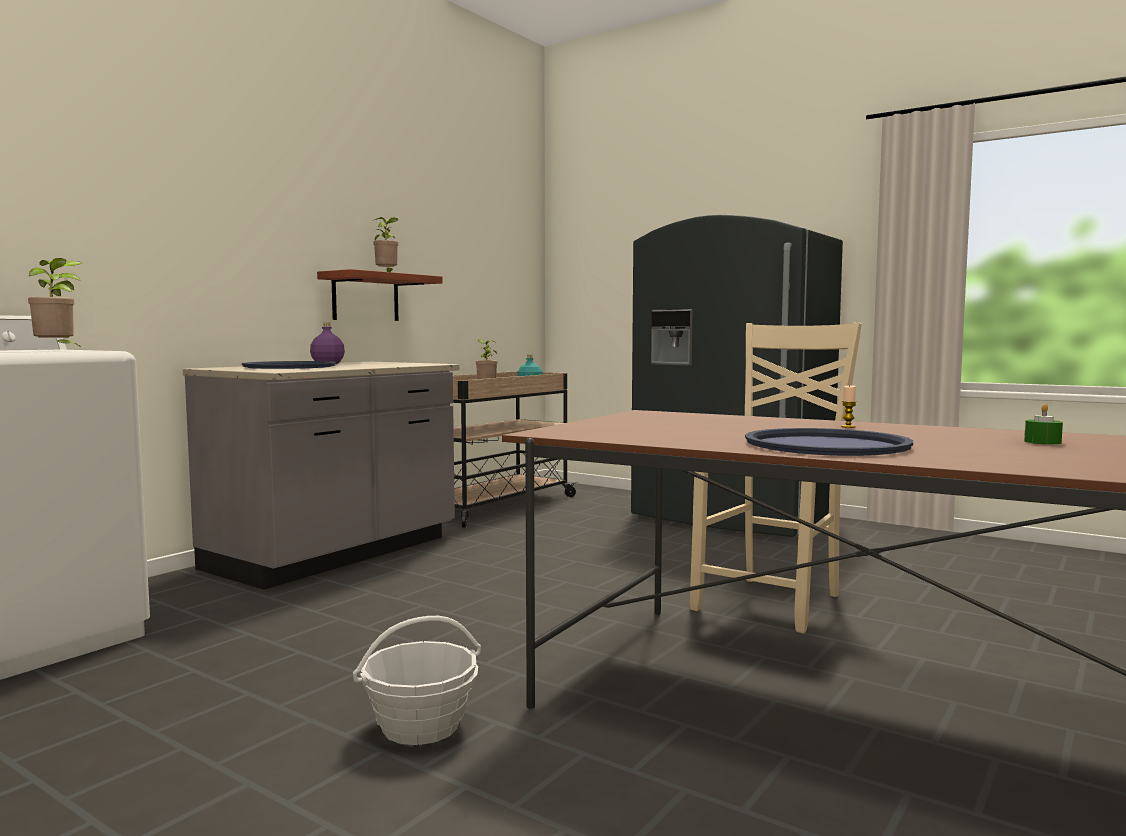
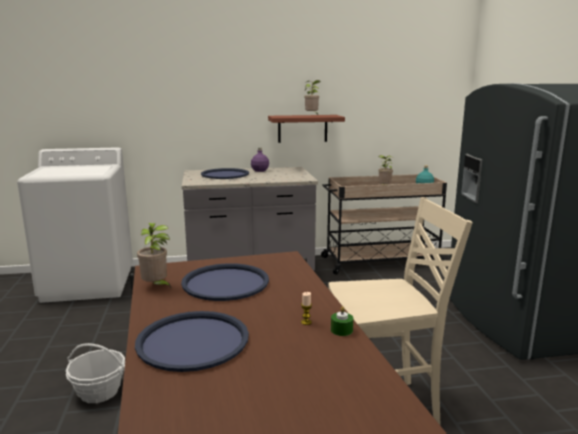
camera: 45 degrees right, 10 degrees up
(57, 350) = (91, 171): potted plant -> potted plant (156, 287)
(673, 426) = (225, 283): none -> blue tray
(1042, 442) = (322, 407): green candle -> green candle (341, 330)

